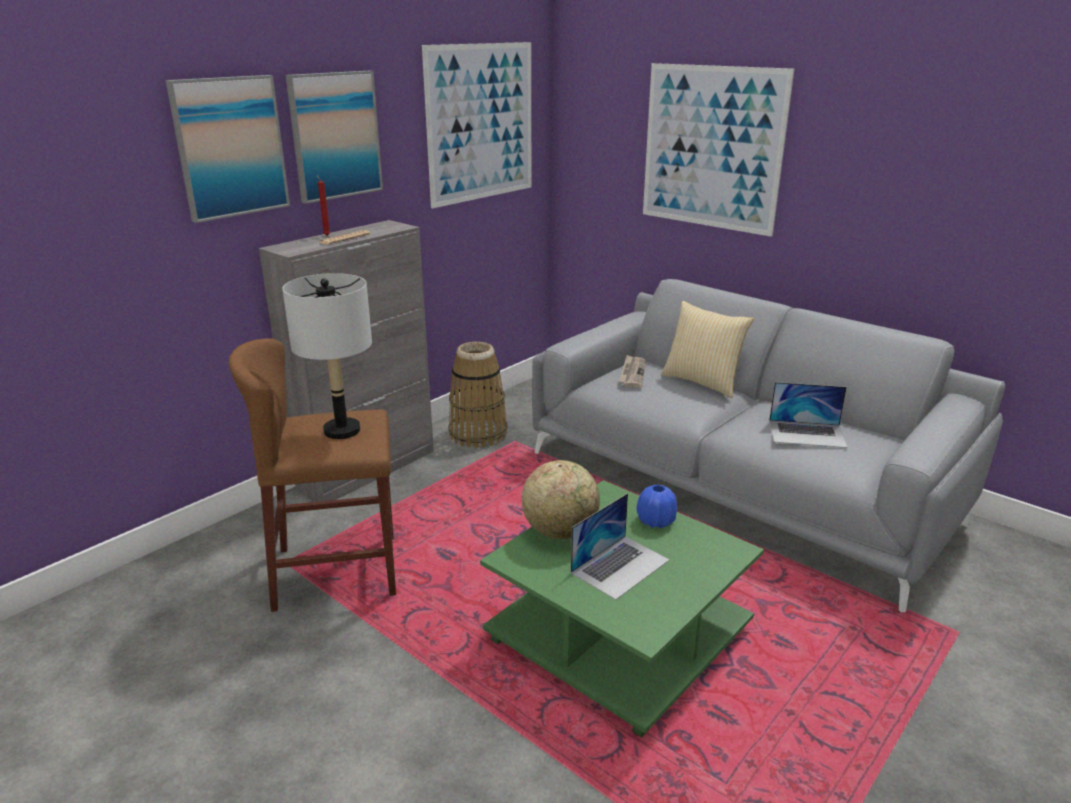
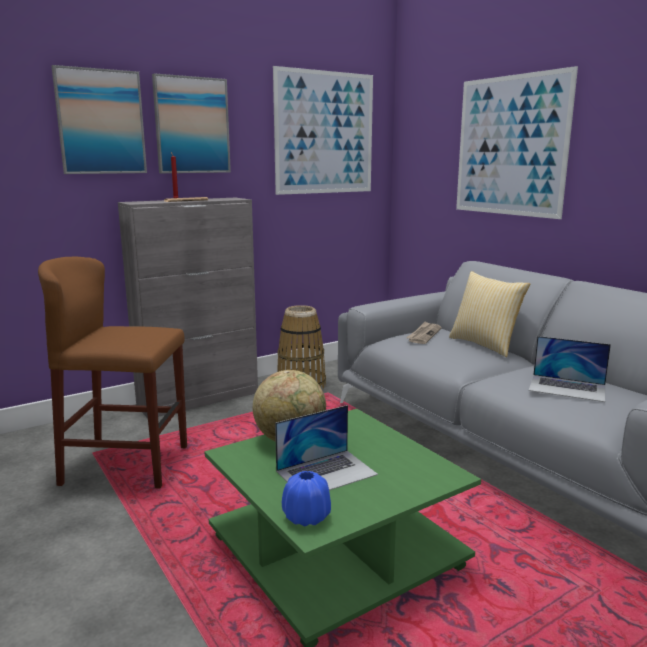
camera: 15 degrees right, 10 degrees down
(342, 430) = (132, 335): grey table lamp -> none
(656, 521) = (385, 443): blue vase -> blue vase (306, 517)

